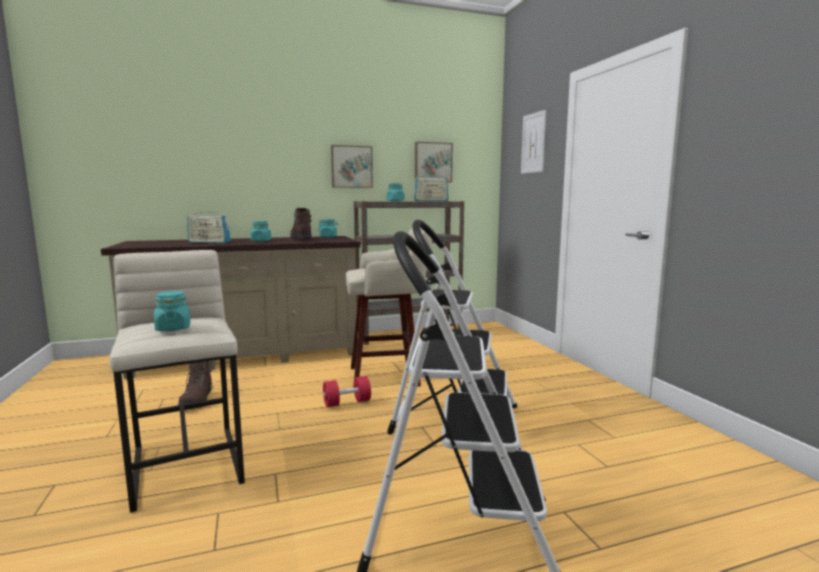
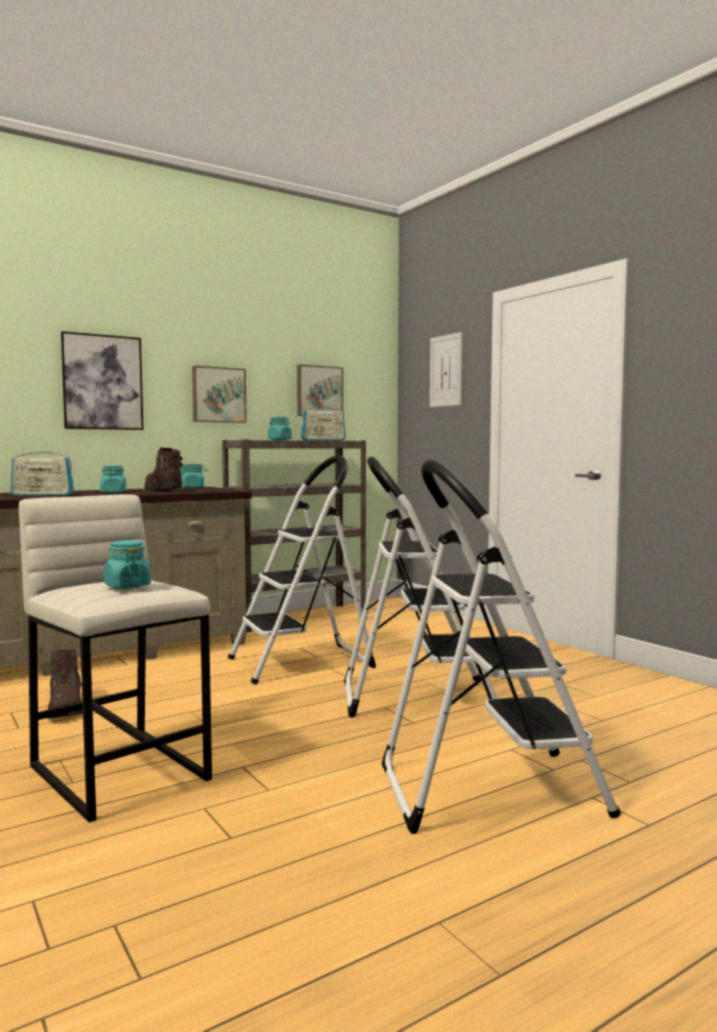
camera: 15 degrees left, 5 degrees down
(263, 159) = (102, 382): none -> picture
(347, 403) = (274, 693): red dumbbell -> none
(388, 376) = (305, 663): beige stool -> step ladder

